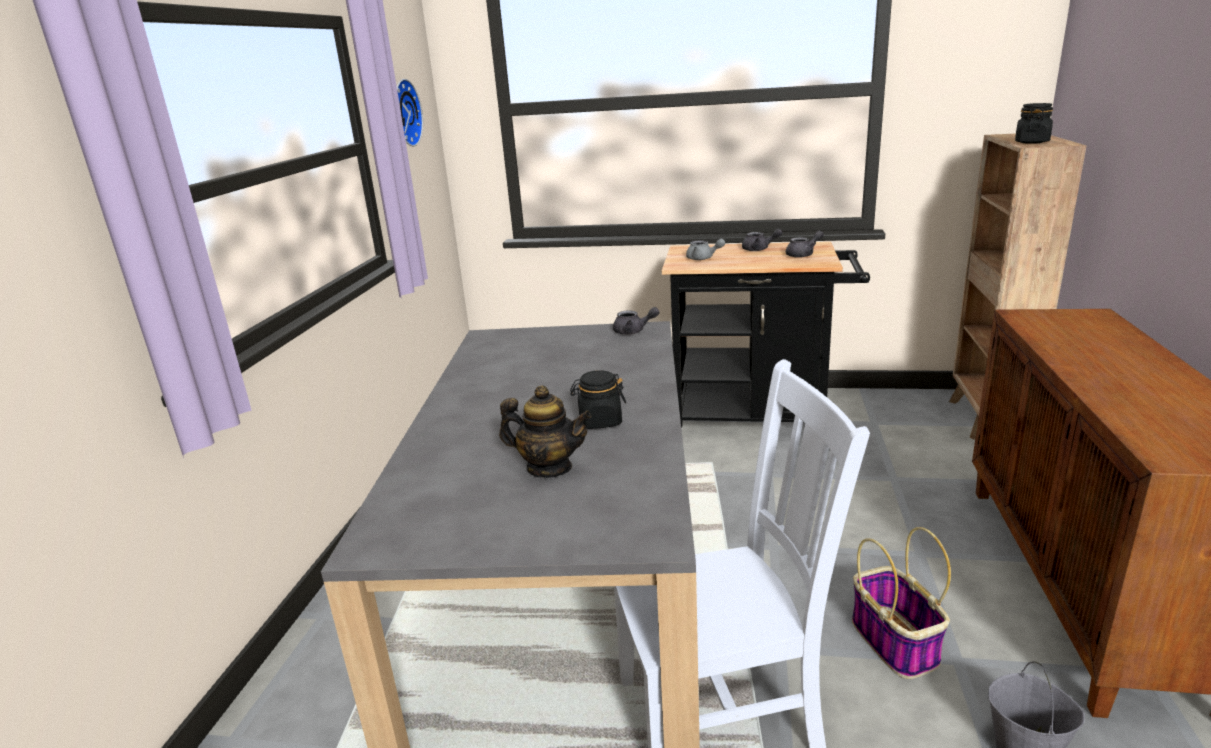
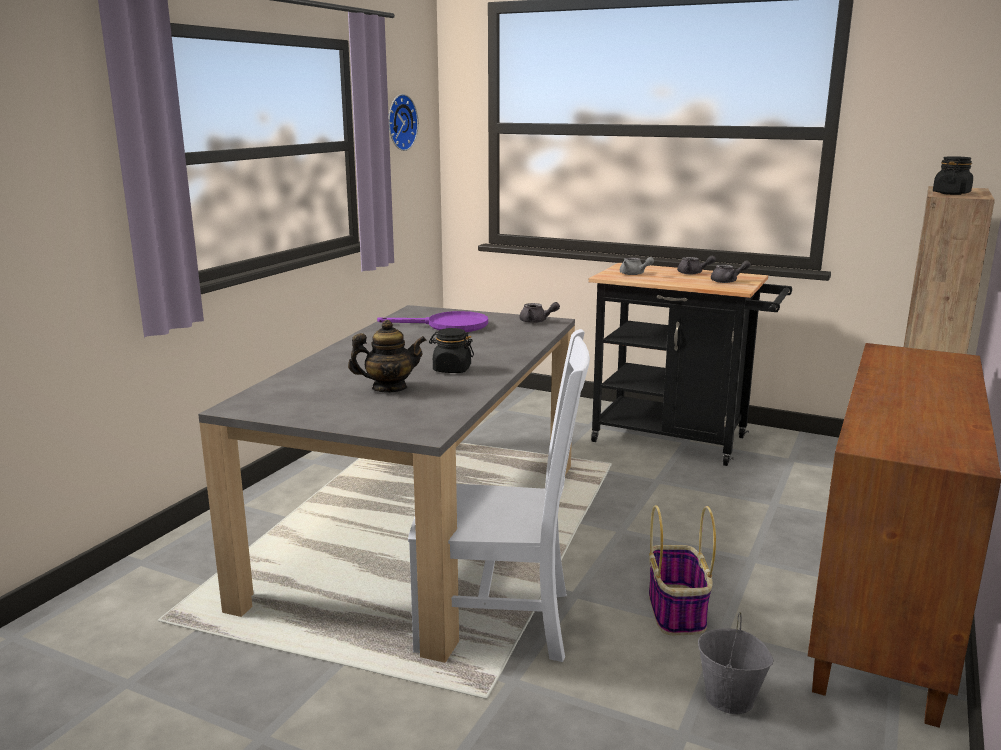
camera: 15 degrees right, 5 degrees down
(541, 354) = (448, 326): none -> purple frying pan
(549, 468) = (389, 388): teapot -> teapot turned 45 degrees counterclockwise

